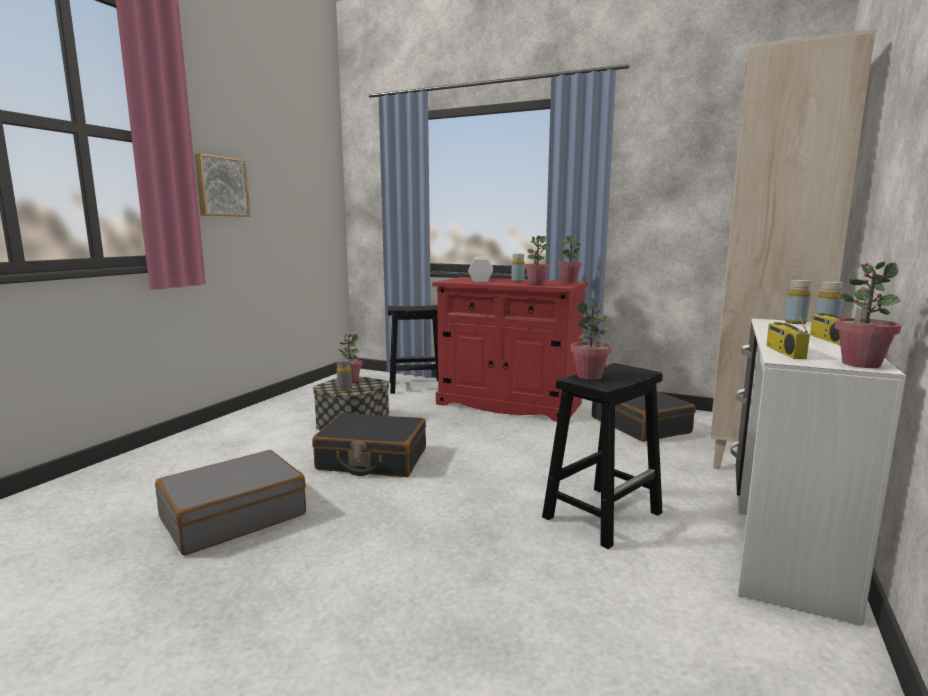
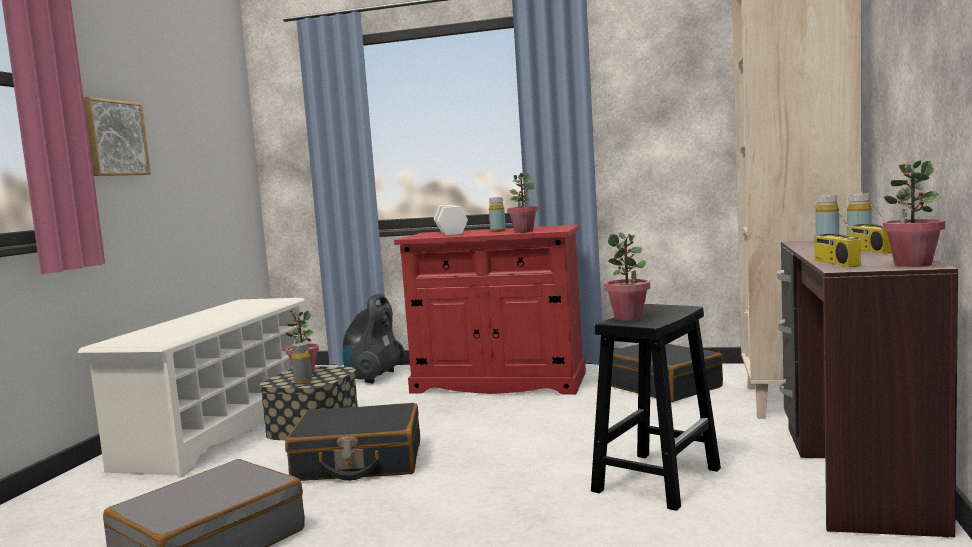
camera: 10 degrees left, 5 degrees down
(287, 416) = (220, 429): none -> white shoe rack
(415, 386) = (373, 377): black stool -> vacuum cleaner
(569, 281) = (557, 226): potted plant -> none
(781, 538) = (851, 473): white desk -> brown desk

